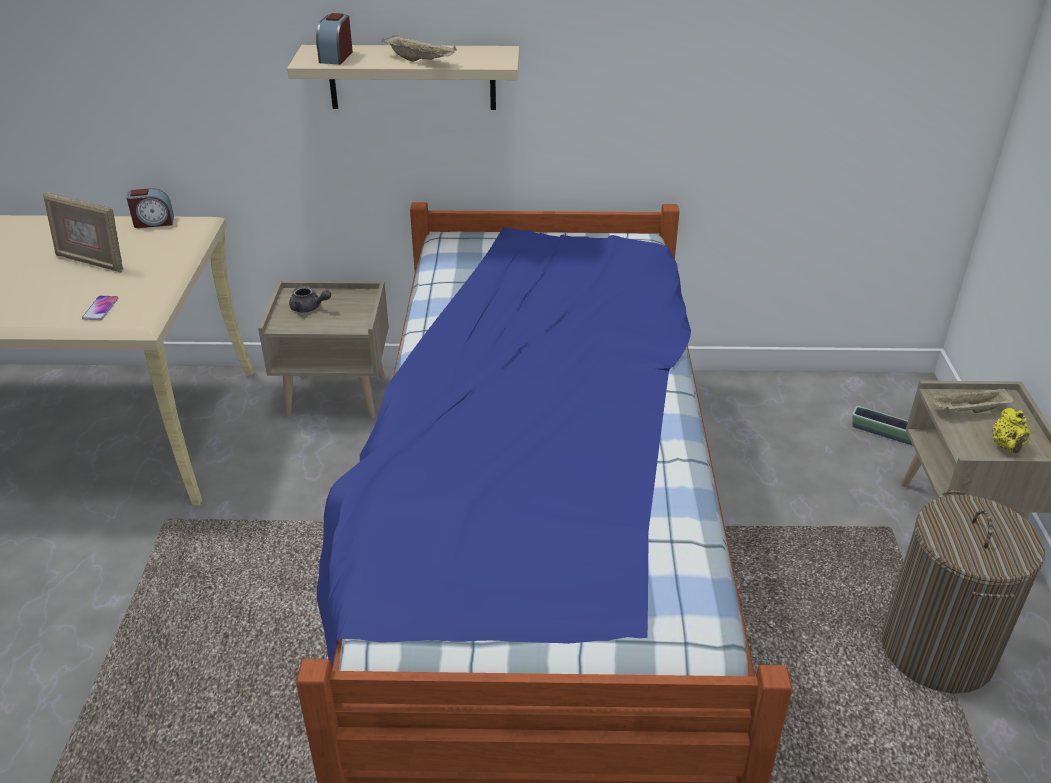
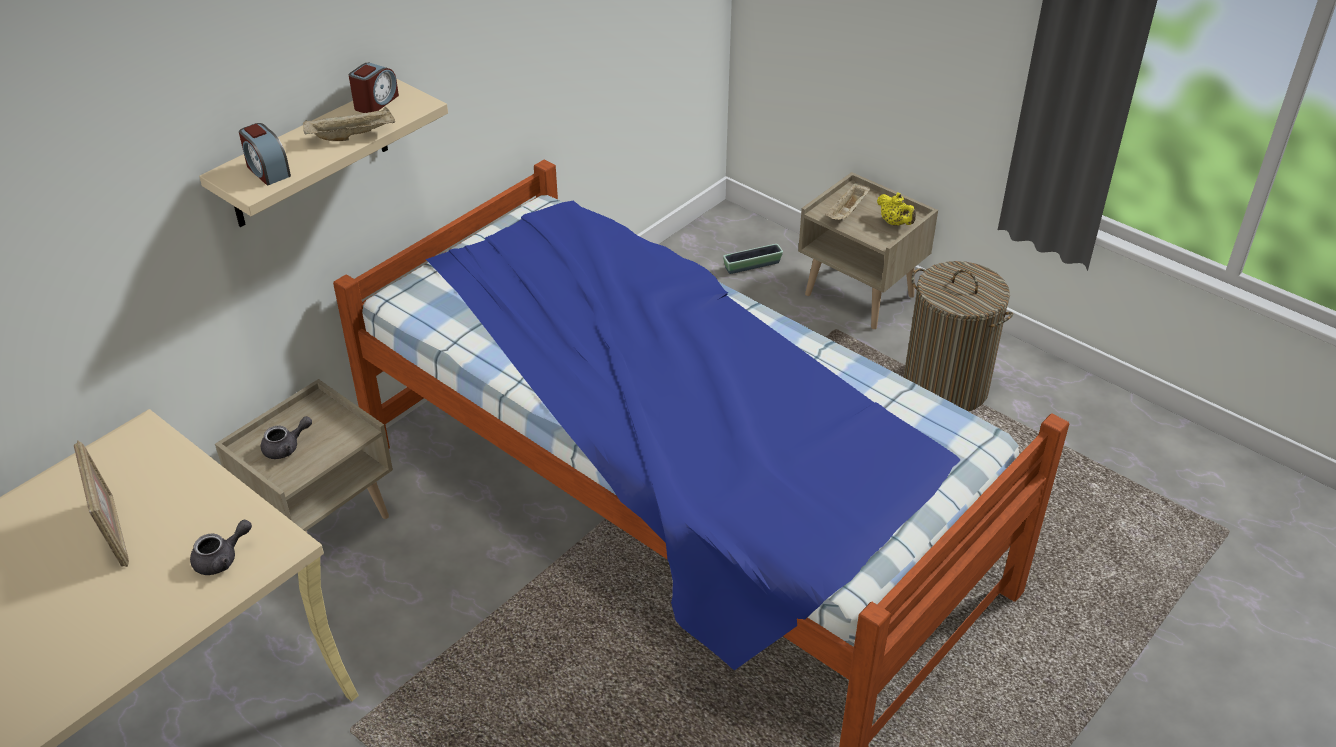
camera: 50 degrees left, 5 degrees up
(91, 262) = (113, 533): picture frame -> picture frame turned 90 degrees counterclockwise
(100, 308) = (222, 559): phone -> grey teapot
(153, 222) = (93, 458): alarm clock -> alarm clock (376, 102)

